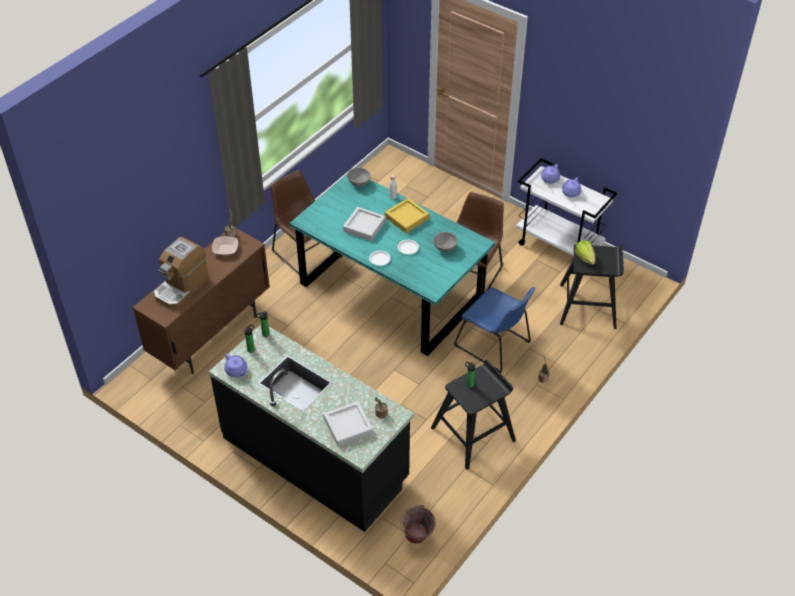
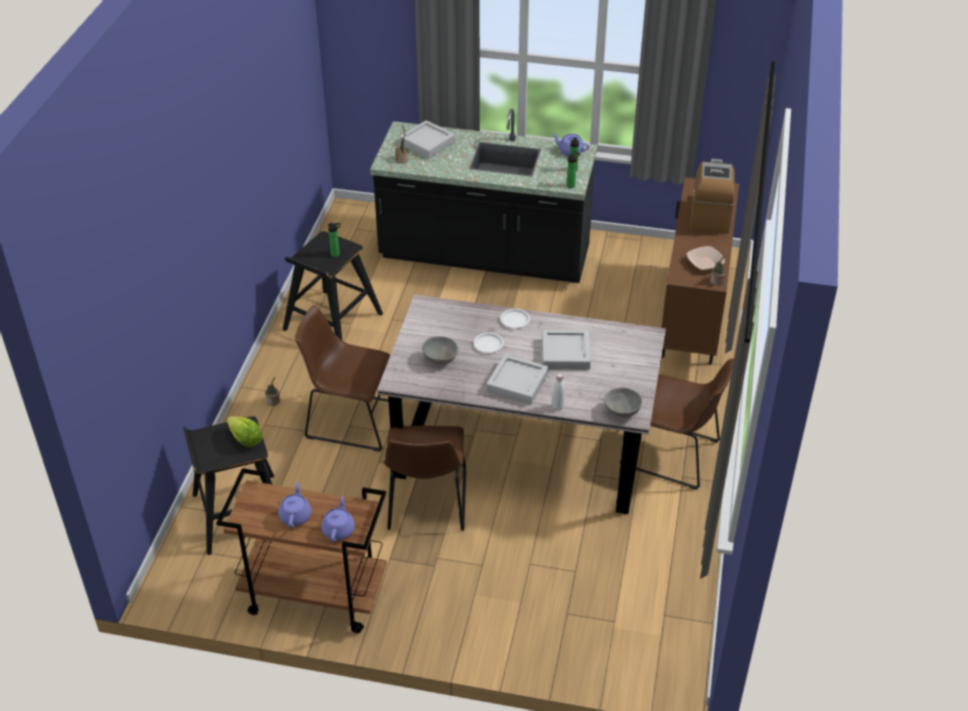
camera: 155 degrees right, 5 degrees down
(390, 290) = (523, 443): turquoise dining table -> grey dining table
(407, 218) = (517, 383): yellow tray -> grey tray
(417, 539) = (346, 228): bucket -> none
(495, 346) = (349, 419): blue chair -> brown chair
(559, 246) = (313, 596): white cart -> brown cart

